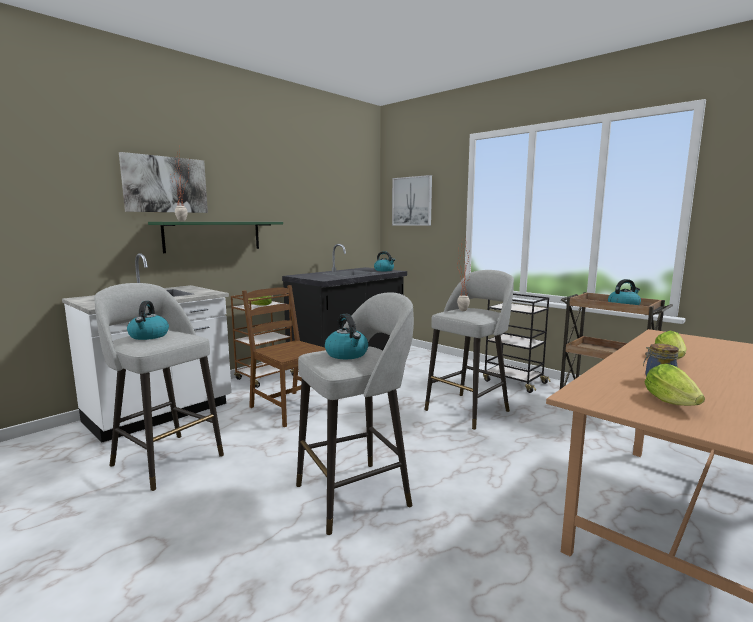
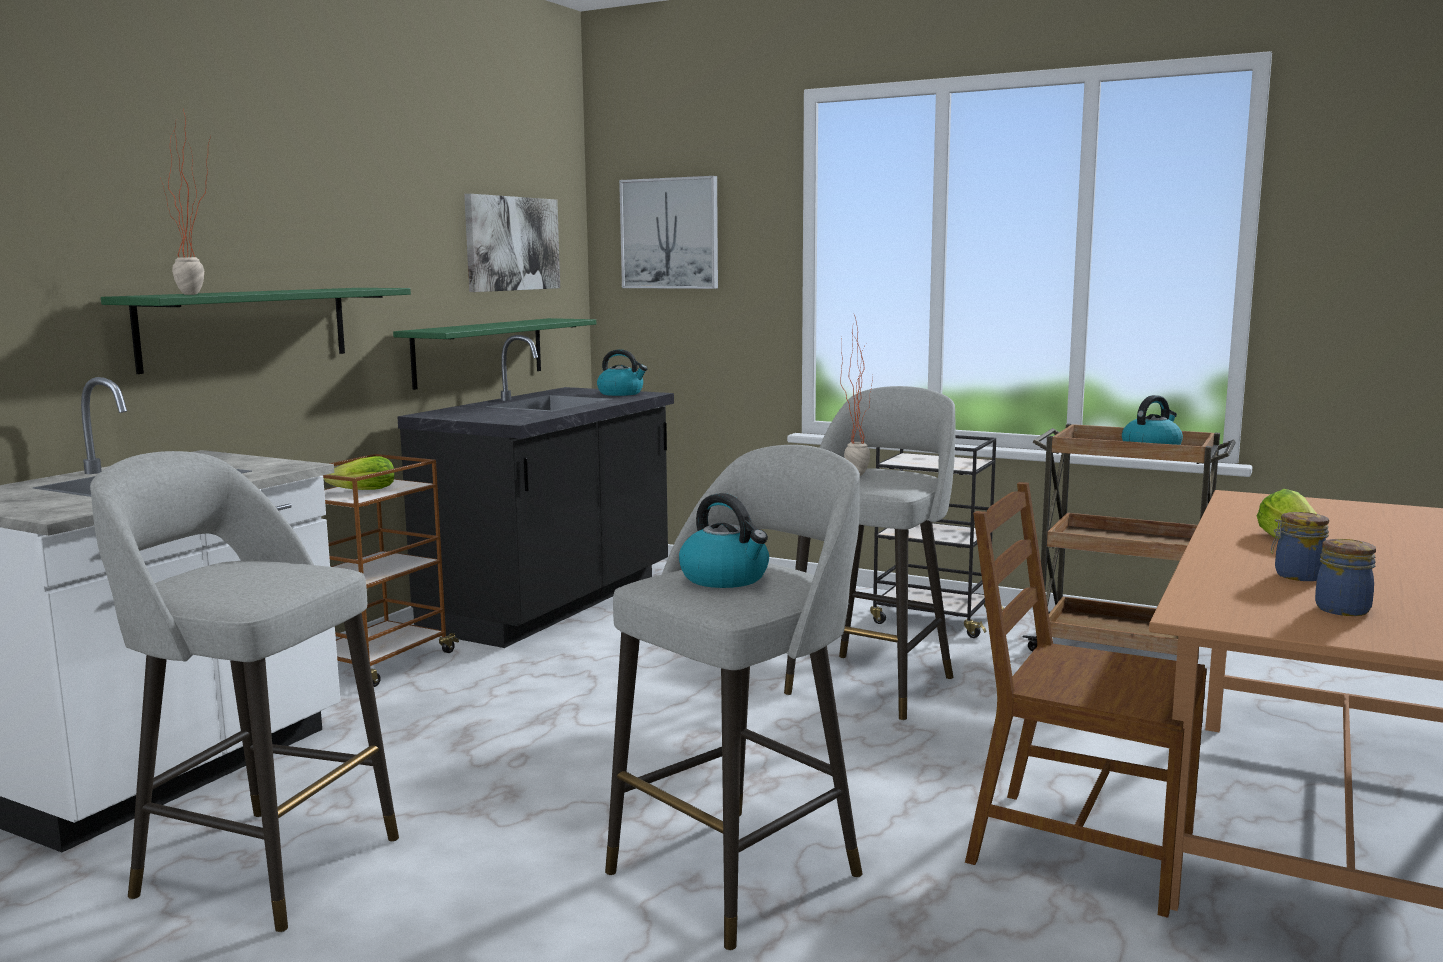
camera: 15 degrees left, 0 degrees up
(149, 336) = (224, 576): kettle -> none
(165, 184) = (137, 204): picture -> picture (512, 243)
(290, 408) = (485, 722): brown chair -> brown chair (1078, 848)
(324, 250) = (479, 351): none -> green shelf
(673, 403) = (1344, 609): lettuce -> jar

